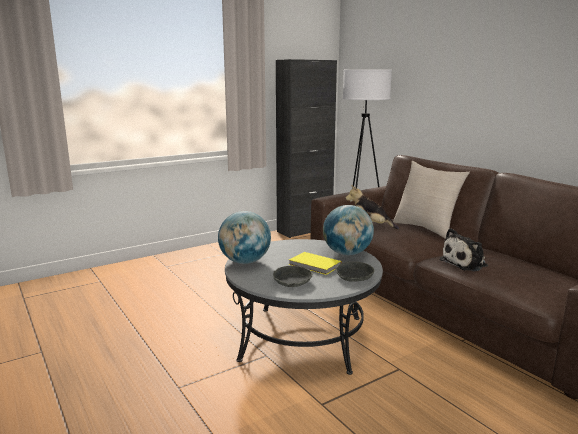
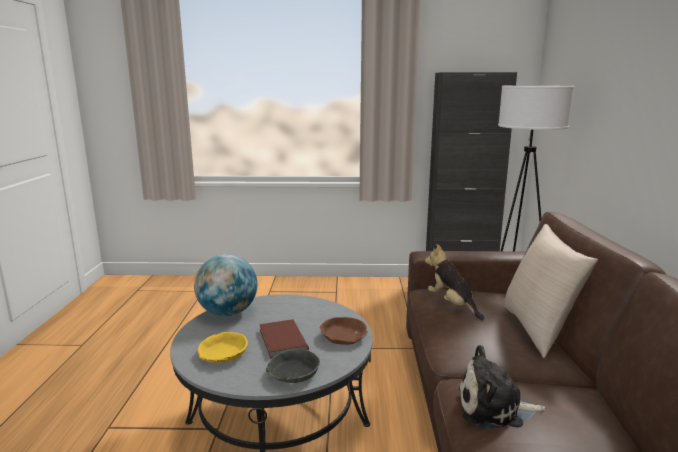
camera: 35 degrees right, 0 degrees up
(292, 281) = (223, 354): grey bowl -> yellow bowl
(314, 265) = (281, 341): yellow book -> brown book
(347, 253) = (343, 337): globe -> brown bowl

